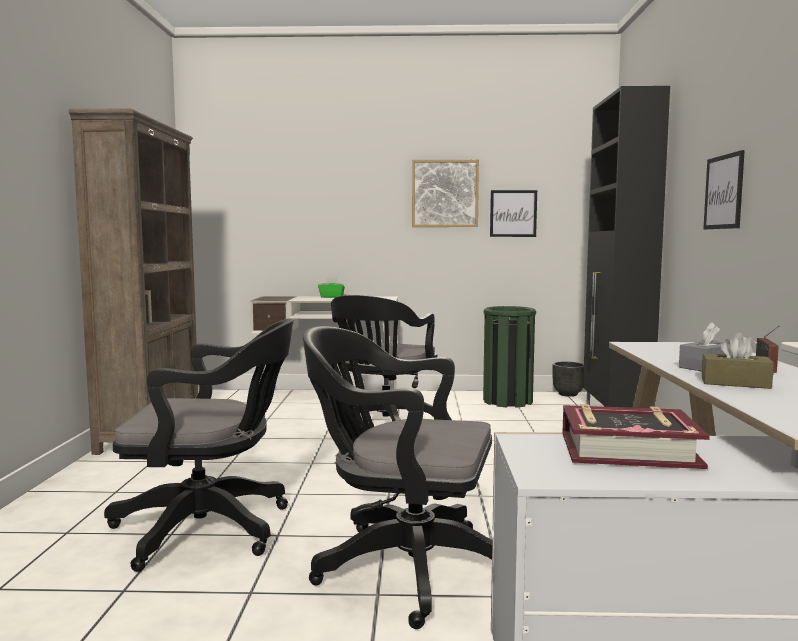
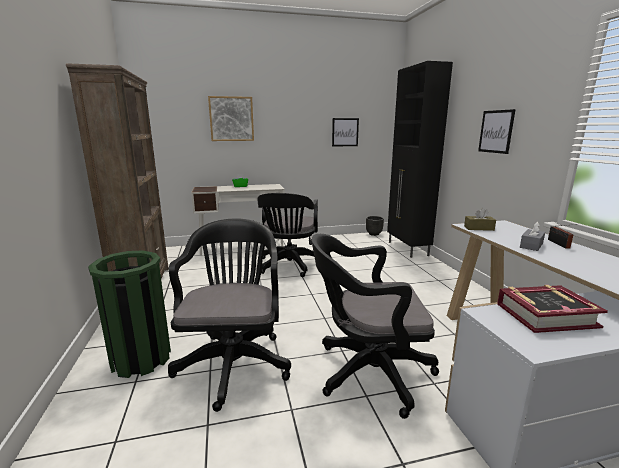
camera: 15 degrees left, 10 degrees up
(211, 529) = (234, 362): black office chair -> black office chair turned 75 degrees counterclockwise
(445, 193) = (306, 120): picture -> picture (231, 119)
(507, 401) = (346, 241): green trash can -> green trash can (141, 359)
(735, 383) = (566, 261): brown tissue box -> brown tissue box (479, 228)

